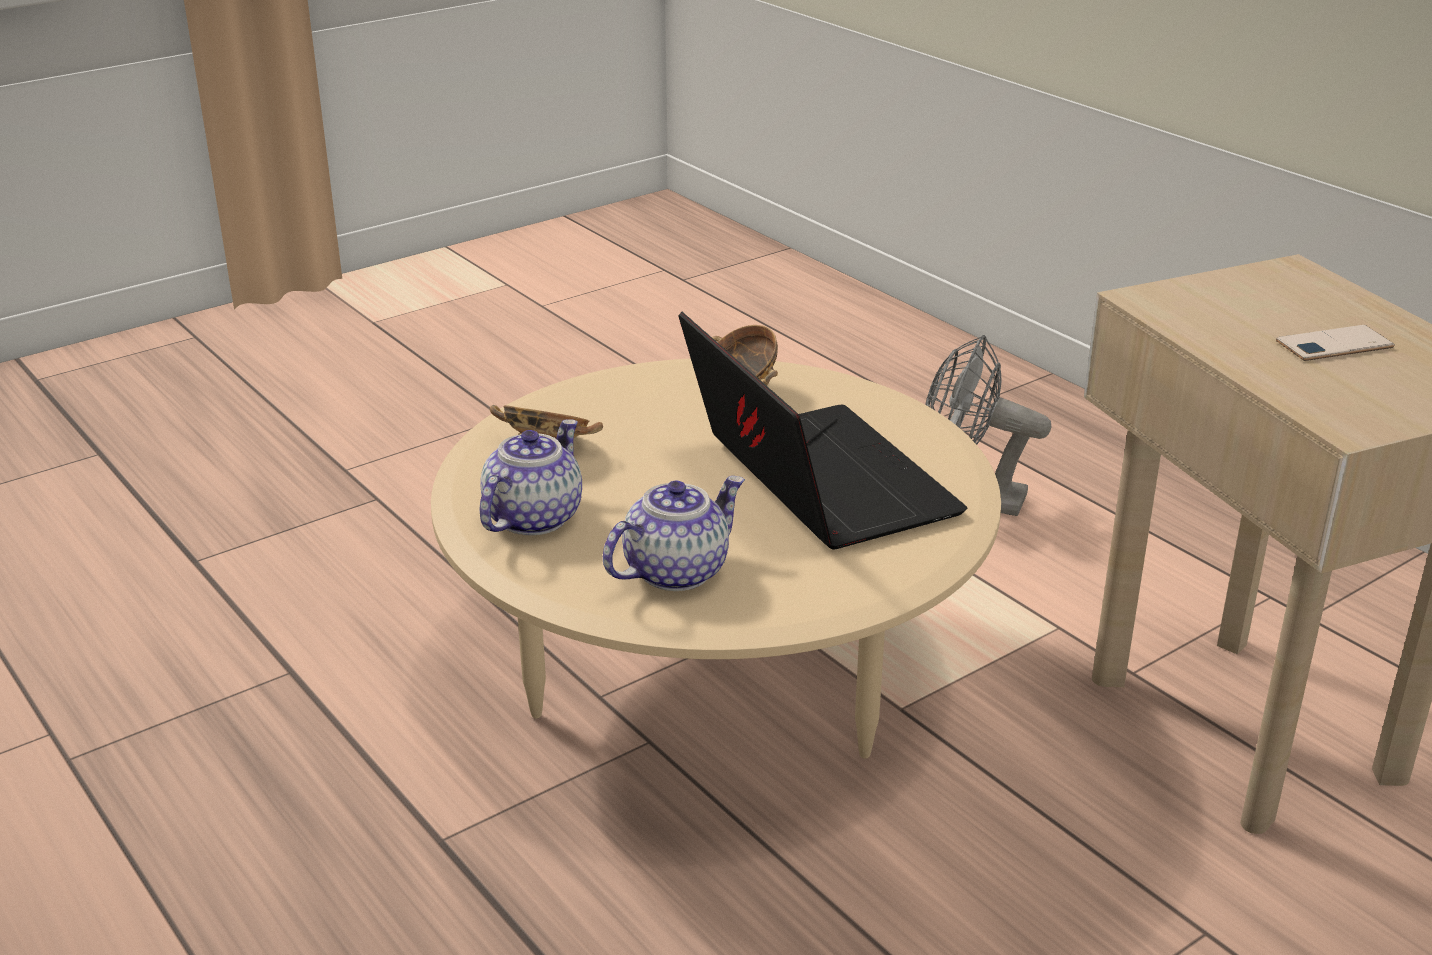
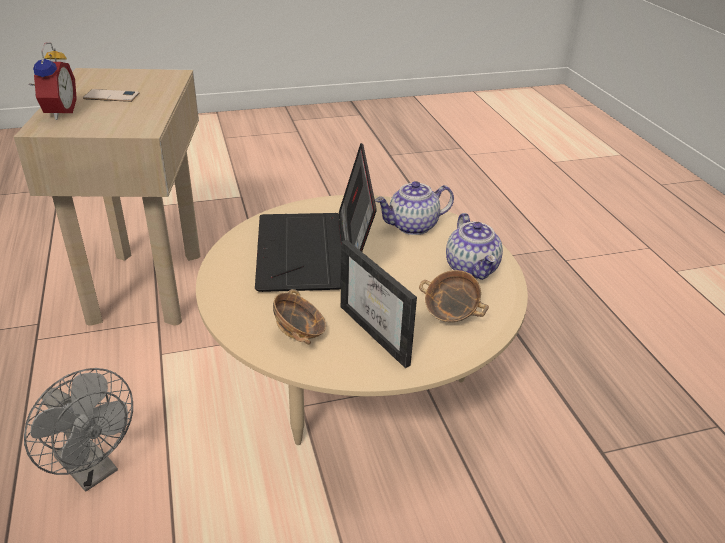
camera: 160 degrees left, 5 degrees up
(532, 517) = (472, 269): teapot -> teapot turned 60 degrees counterclockwise
(631, 409) = (384, 332): none -> picture frame
(1334, 296) = (58, 113): none -> alarm clock

